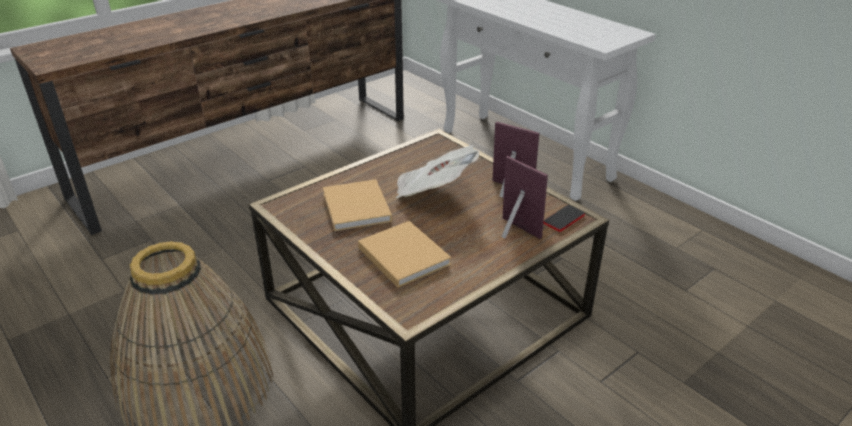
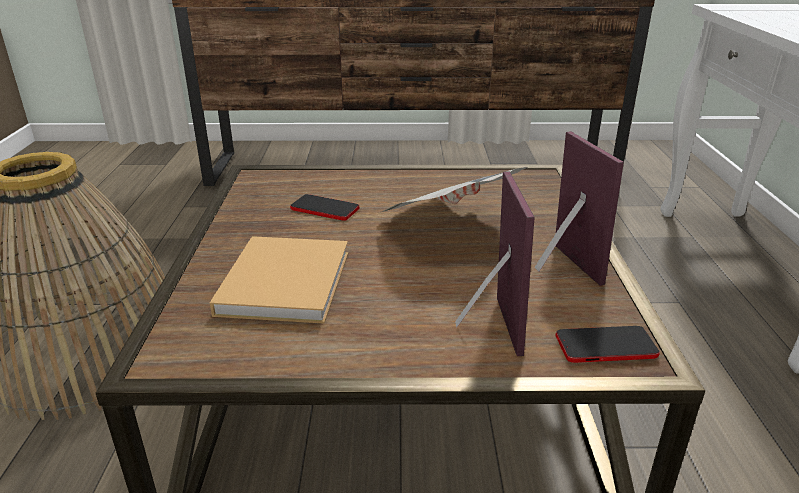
camera: 40 degrees right, 5 degrees down
(357, 208) = (324, 209): beige book -> phone

